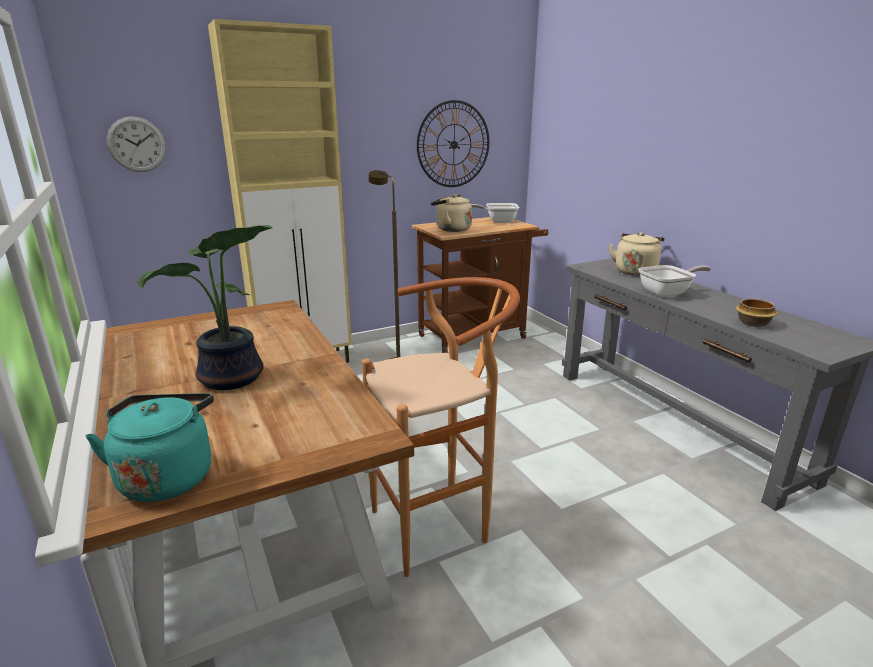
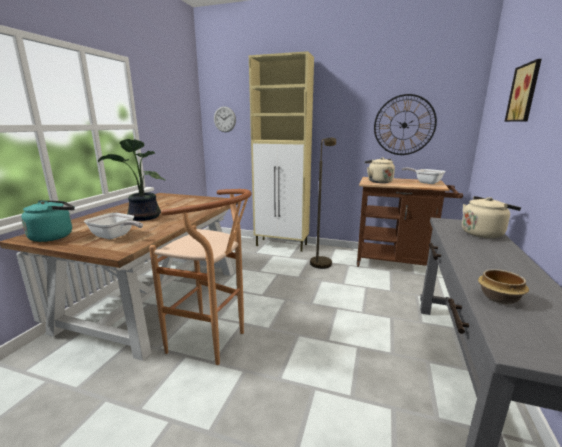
camera: 45 degrees right, 5 degrees down
(630, 116) = (525, 93): none -> picture
(668, 292) = (472, 253): frying pan -> frying pan (115, 236)

